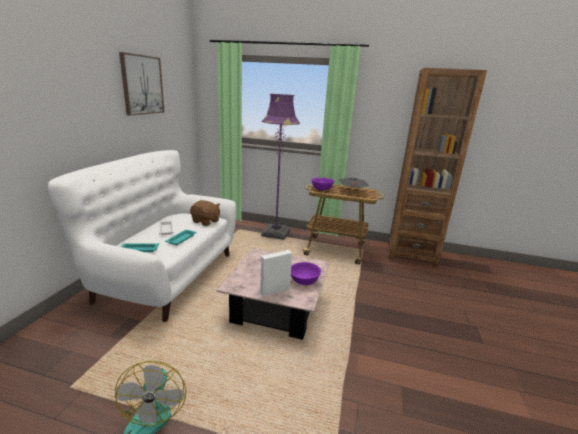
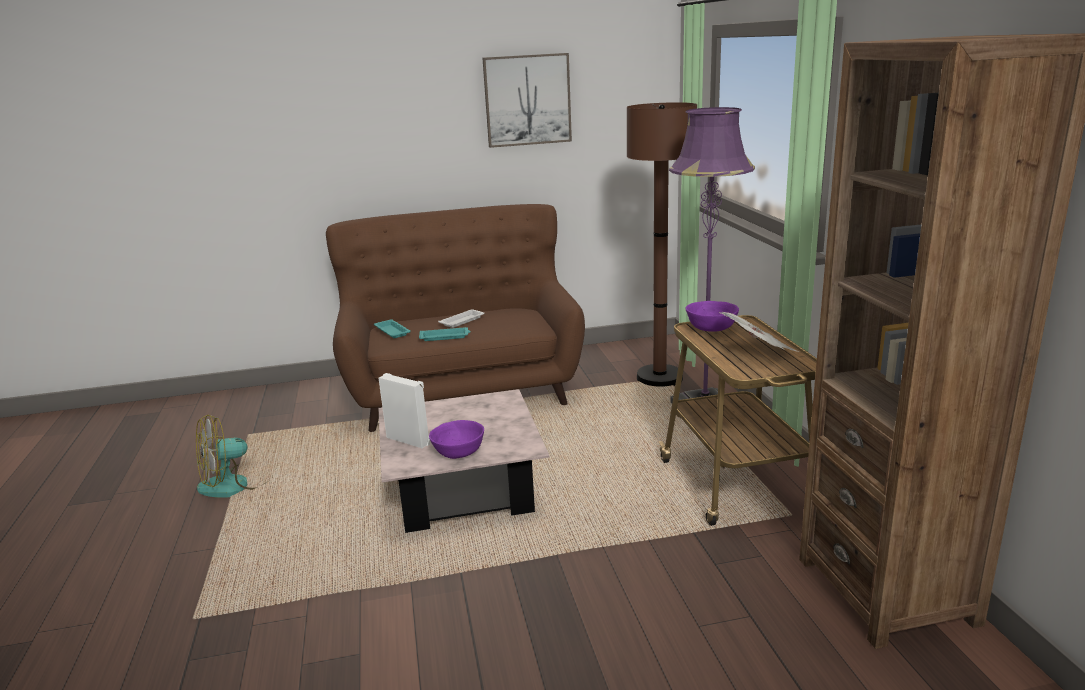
camera: 65 degrees right, 0 degrees up
(165, 275) = (463, 391): white sofa -> brown sofa
(205, 221) = (518, 328): brown plush toy -> none
(236, 230) = (659, 378): none -> brown floor lamp

